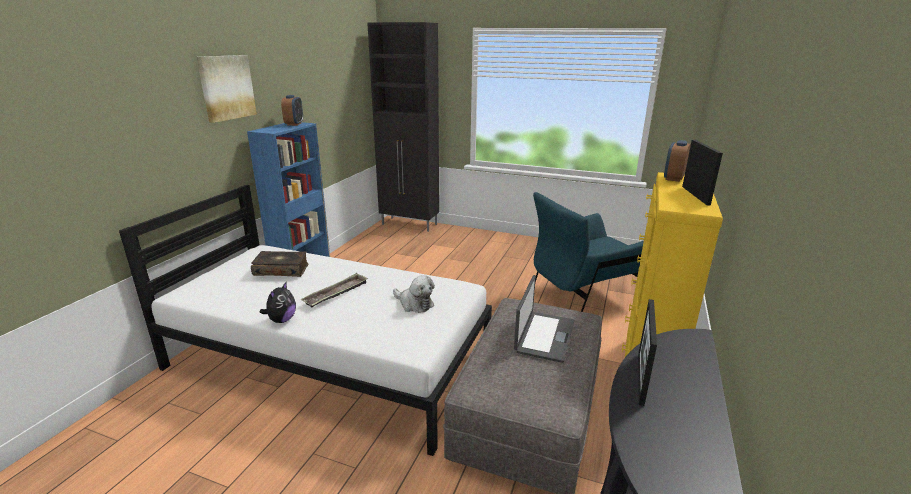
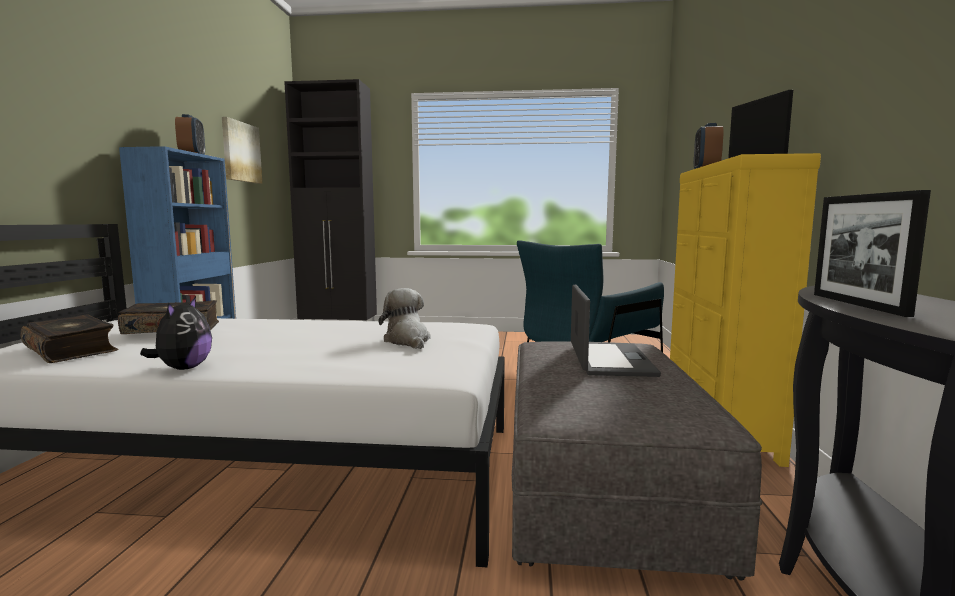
camera: 15 degrees left, 15 degrees down
(226, 87) = (90, 76): picture -> picture (240, 152)
(228, 289) = (72, 350): none -> book
(336, 293) = (276, 340): tray -> none
(414, 304) = (408, 341): plush toy -> plush toy turned 135 degrees counterclockwise

